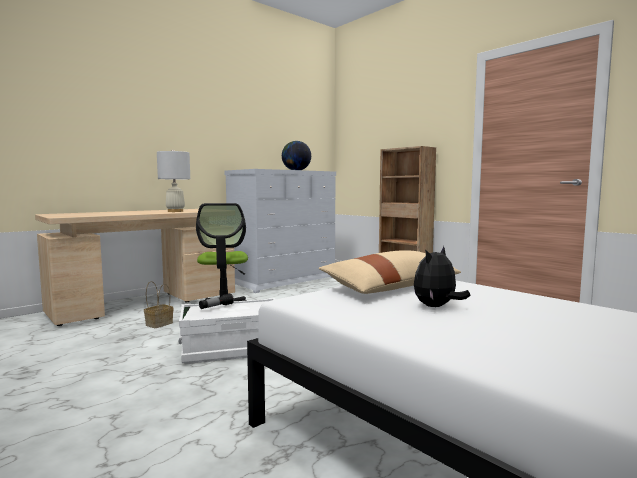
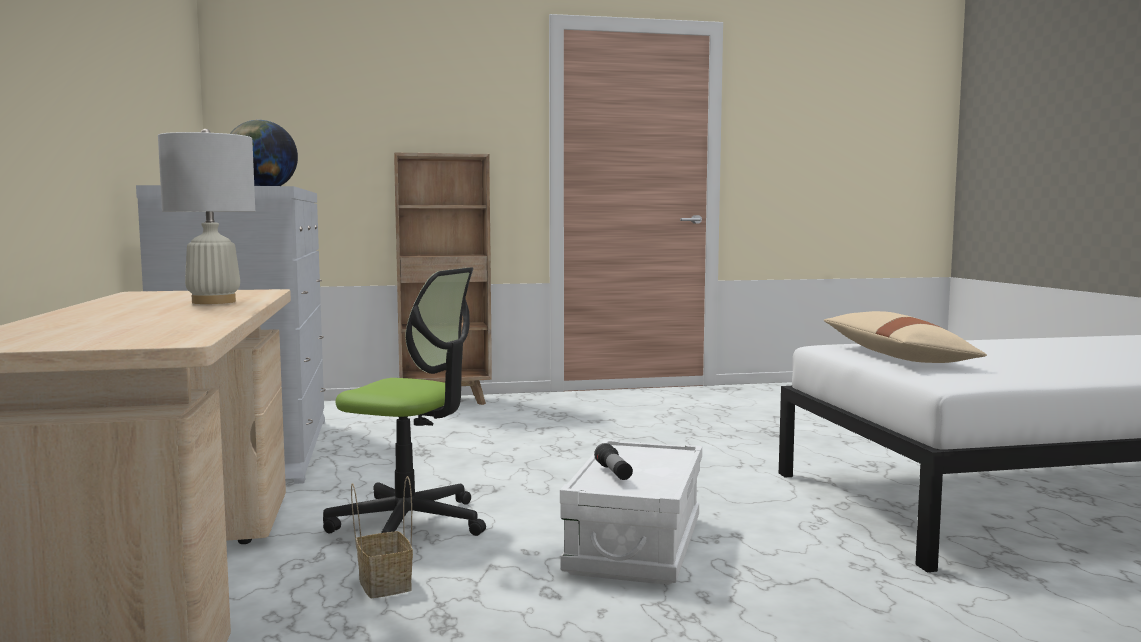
camera: 60 degrees left, 0 degrees up
(437, 307) = (1000, 360): plush toy -> none

